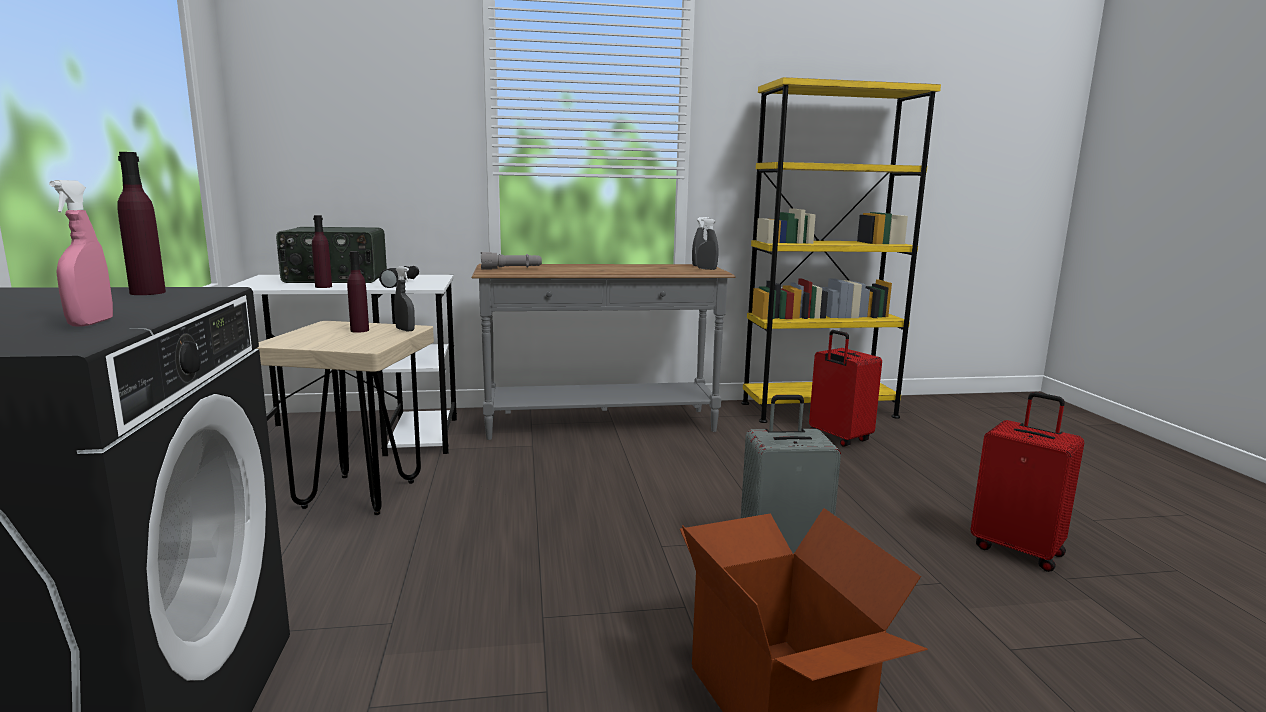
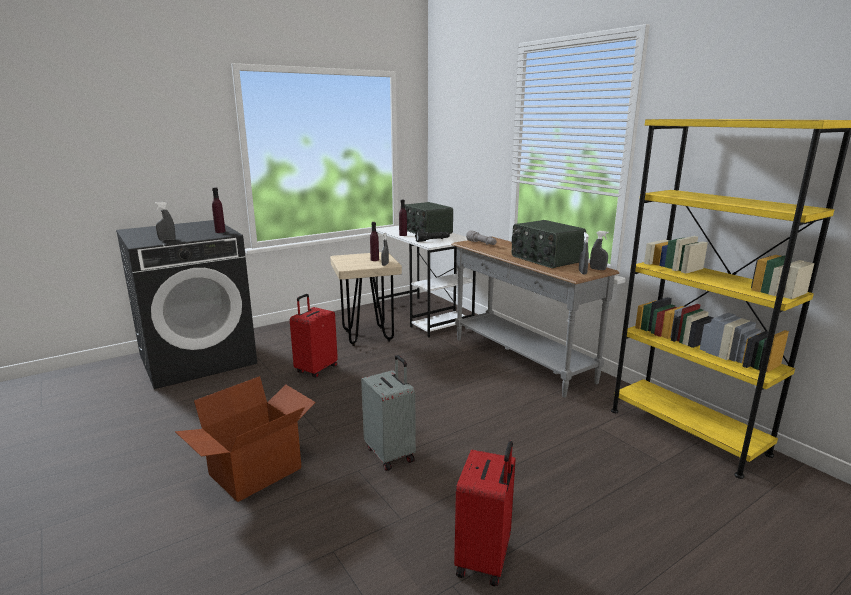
camera: 65 degrees right, 5 degrees up
(91, 323) = (167, 240): pink spray bottle -> grey spray bottle
(634, 268) = (545, 259): none -> radio
(838, 438) = (626, 450): red suitcase -> red suitcase (316, 369)

